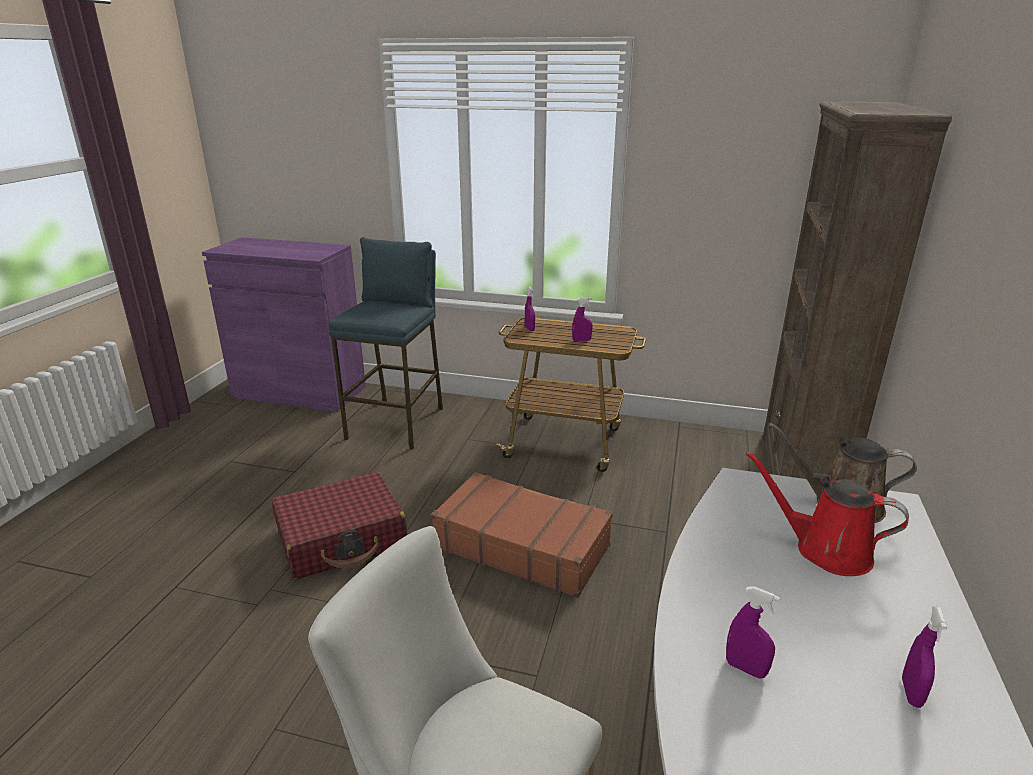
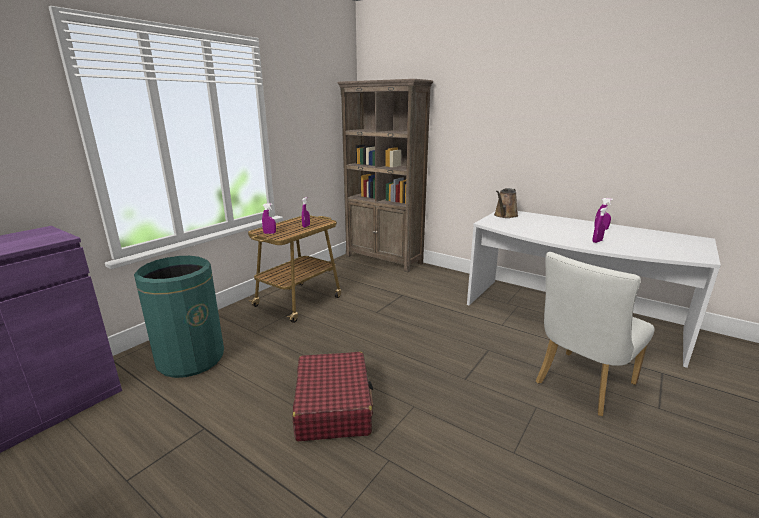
camera: 70 degrees left, 5 degrees down
(397, 423) = (191, 359): blue stool -> green trash can
(522, 545) = (388, 334): brown suitcase -> none
(825, 550) = (533, 222): red watering can -> none

